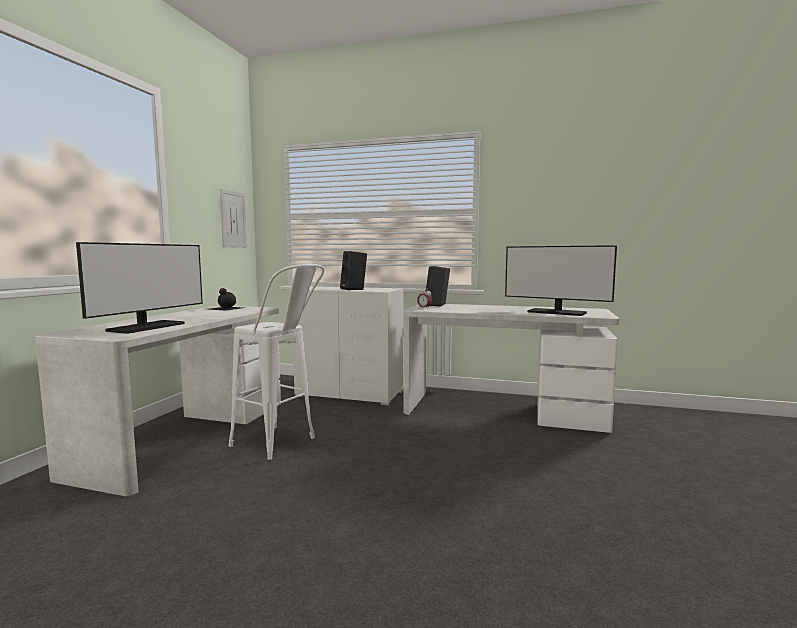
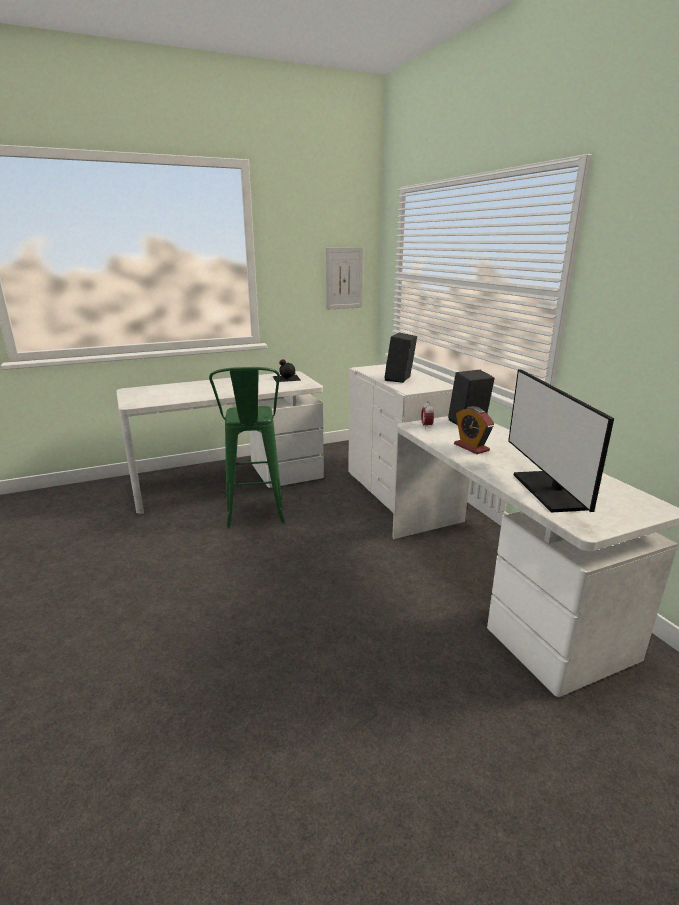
camera: 50 degrees right, 15 degrees up
(147, 327) = (172, 396): monitor -> none
(281, 445) = (255, 518): white stool -> green stool
(475, 309) = (471, 447): none -> alarm clock

